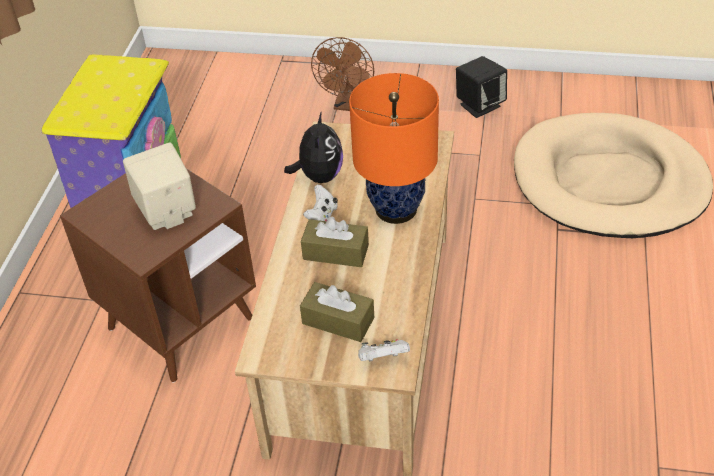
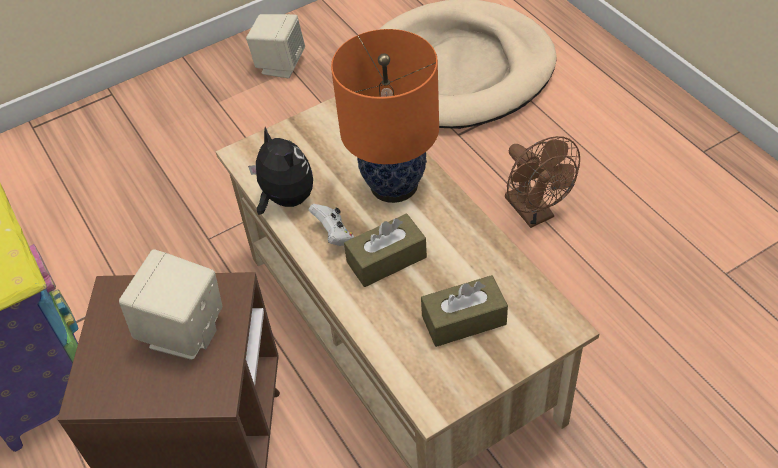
camera: 40 degrees left, 5 degrees up
(347, 104) = (151, 132): brown fan -> brown fan (534, 213)
(383, 359) = (542, 325): white game controller -> none
(480, 105) = (280, 65): black speaker -> beige speaker

